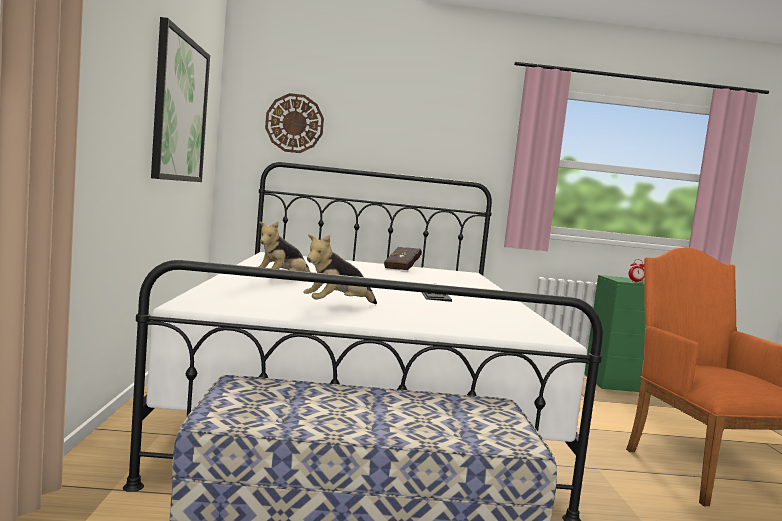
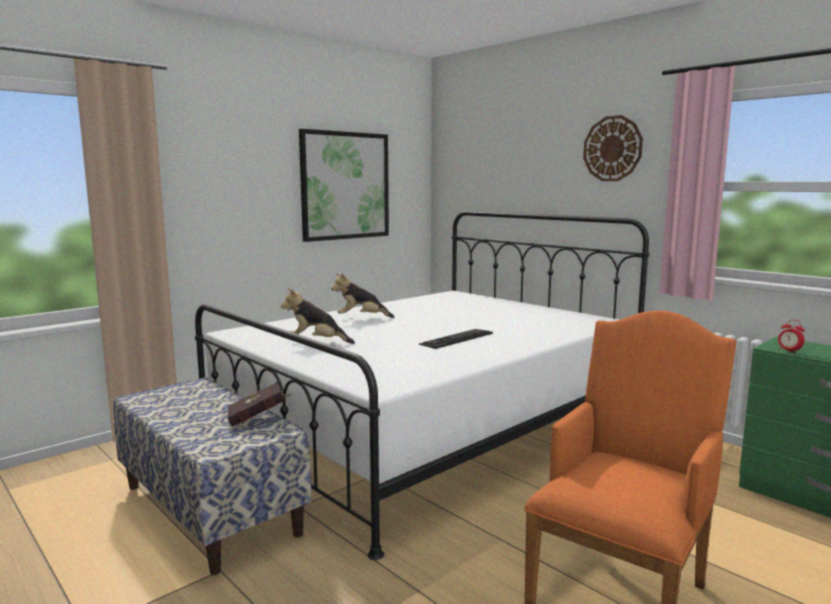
camera: 50 degrees right, 5 degrees up
(294, 123) = (477, 174): wall clock -> wall clock (612, 149)
(403, 268) = (540, 312): red book -> red book (259, 419)

